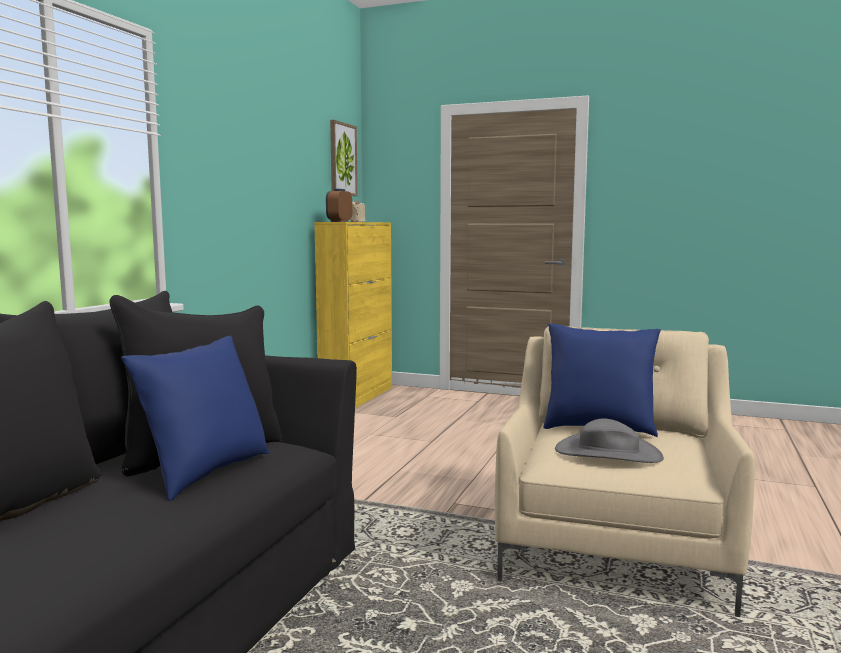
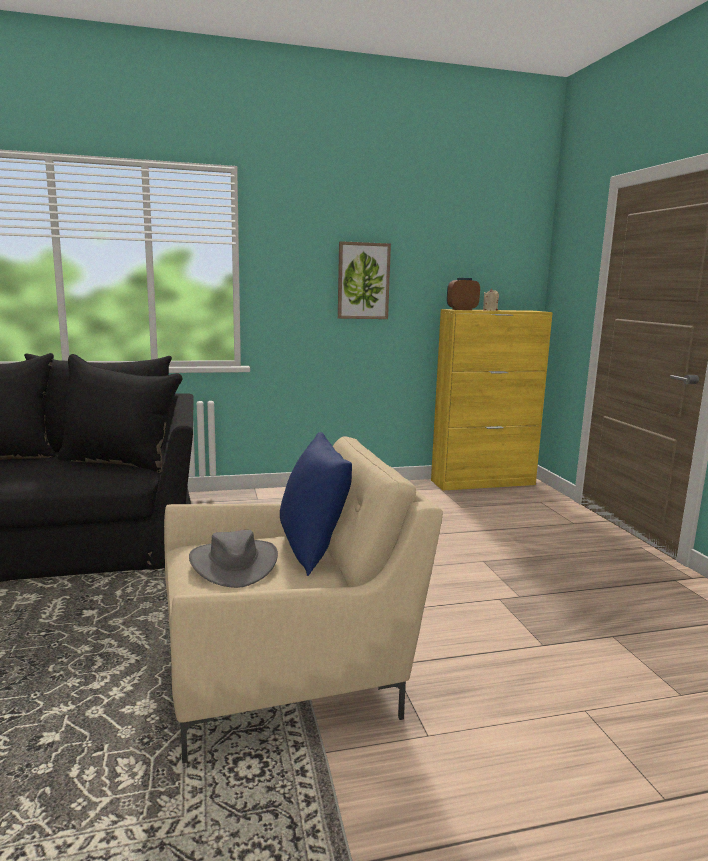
camera: 55 degrees right, 5 degrees up
(205, 473) = (72, 470): blue pillow -> none
(342, 159) = (506, 246): picture -> picture (363, 281)

